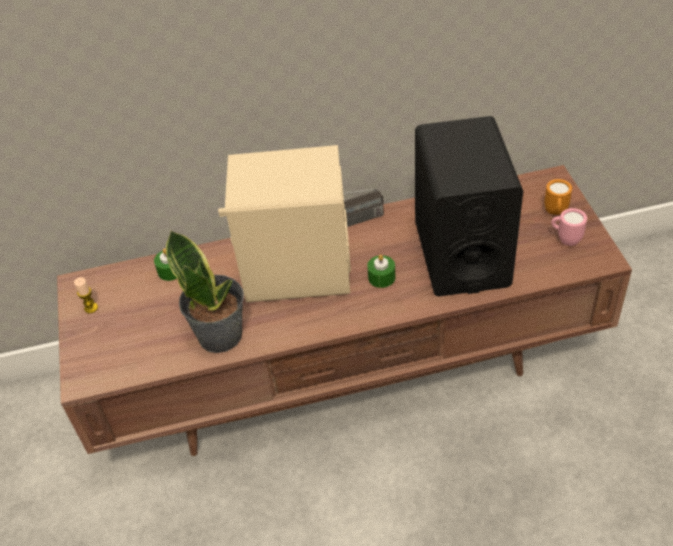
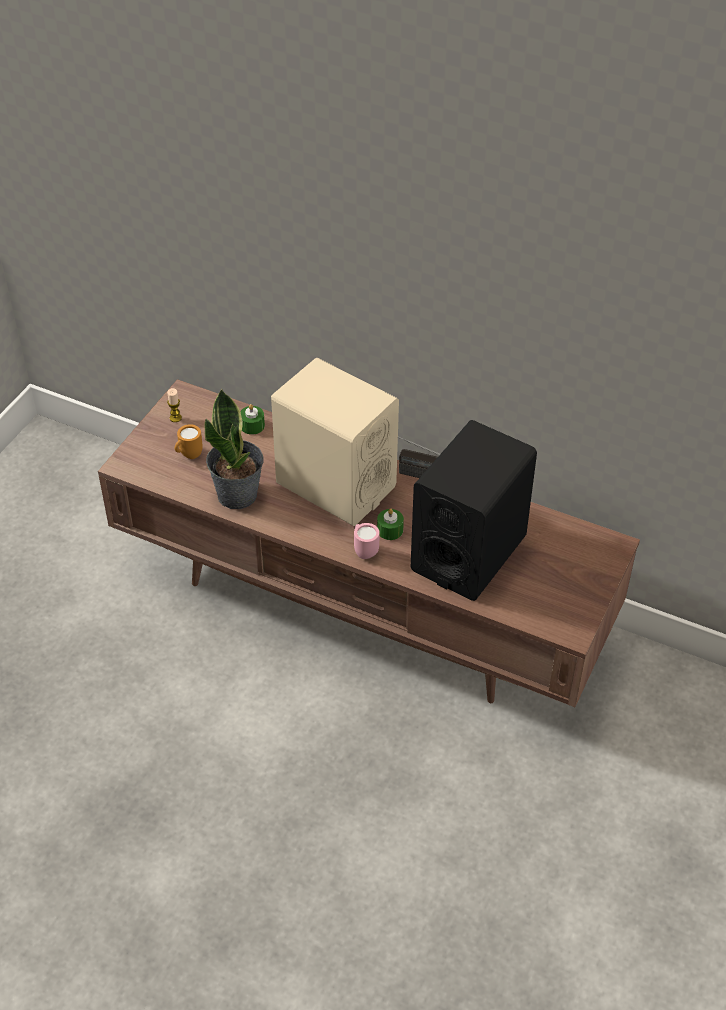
camera: 35 degrees right, 0 degrees up
(555, 213) = (581, 572): orange mug -> orange mug (188, 455)
(565, 239) = (562, 597): pink mug -> pink mug (364, 551)

